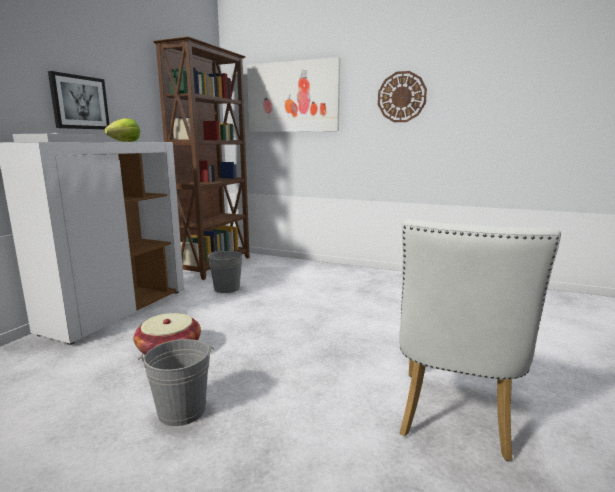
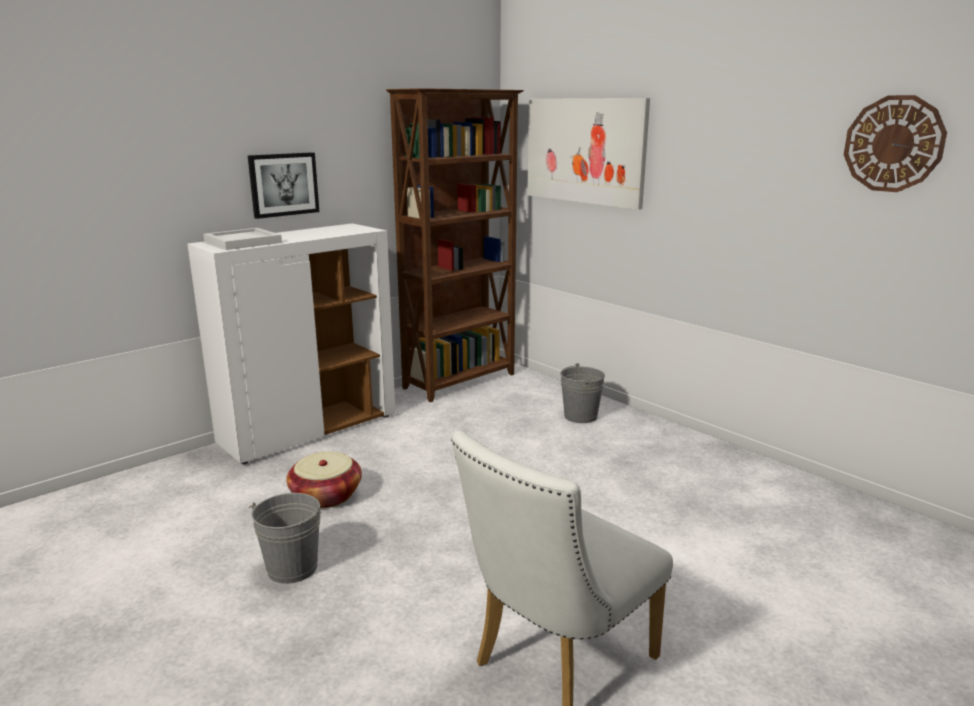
camera: 25 degrees right, 5 degrees up
(125, 141) = (332, 228): lettuce -> none
(226, 288) = (447, 421): grey bucket -> grey bucket (580, 416)
(401, 97) = (732, 168): wall clock -> wall clock (893, 144)

